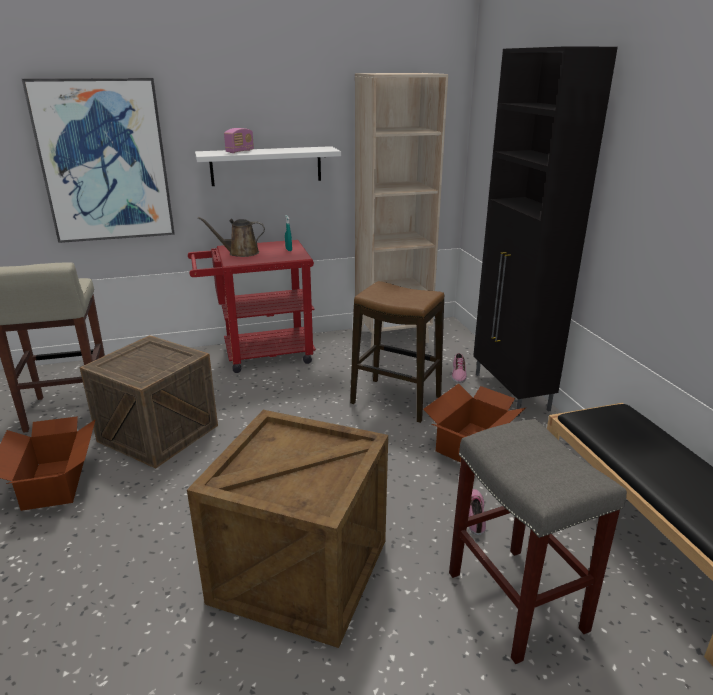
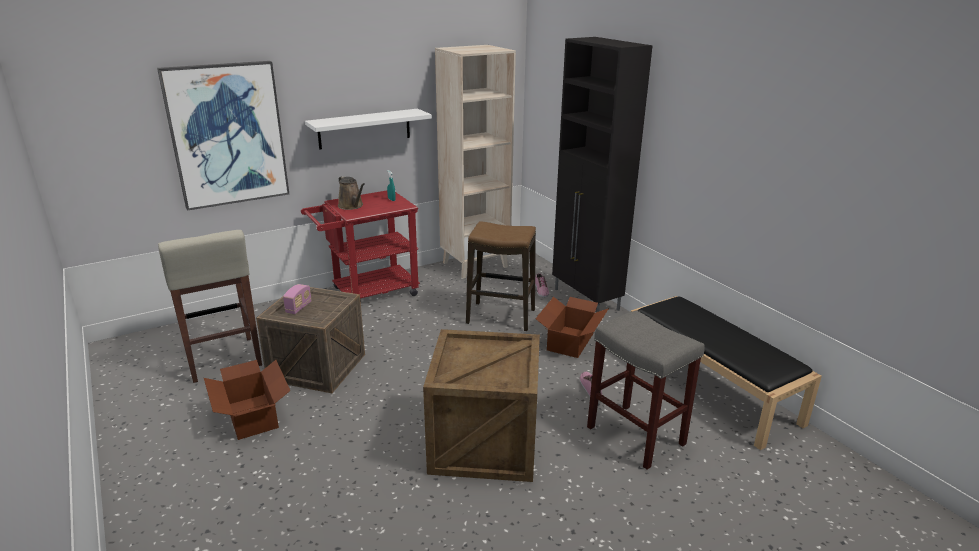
camera: 15 degrees left, 0 degrees up
(240, 151) = (346, 119): radio -> radio (298, 308)
(240, 253) = (352, 206): brown watering can -> brown watering can turned 105 degrees counterclockwise

